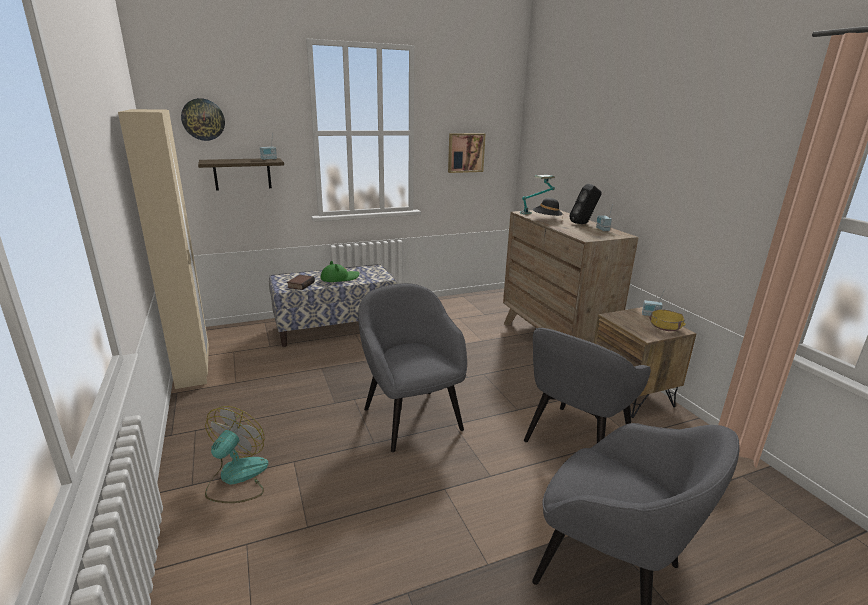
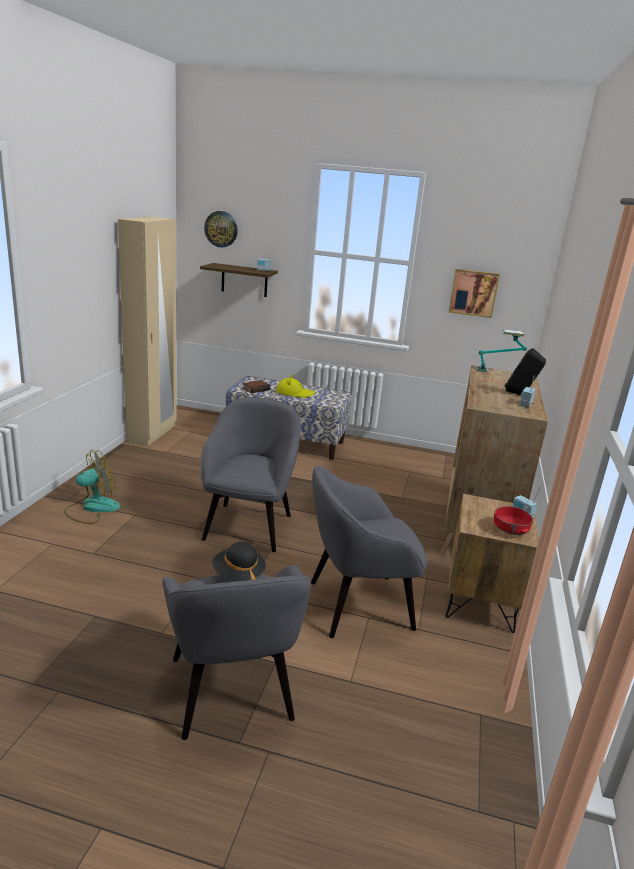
camera: 35 degrees right, 0 degrees up
(339, 278) = (294, 393): green hat -> yellow hat
(546, 219) = (489, 380): black hat -> black hat (238, 575)
(664, 328) = (510, 530): yellow bowl -> red bowl

